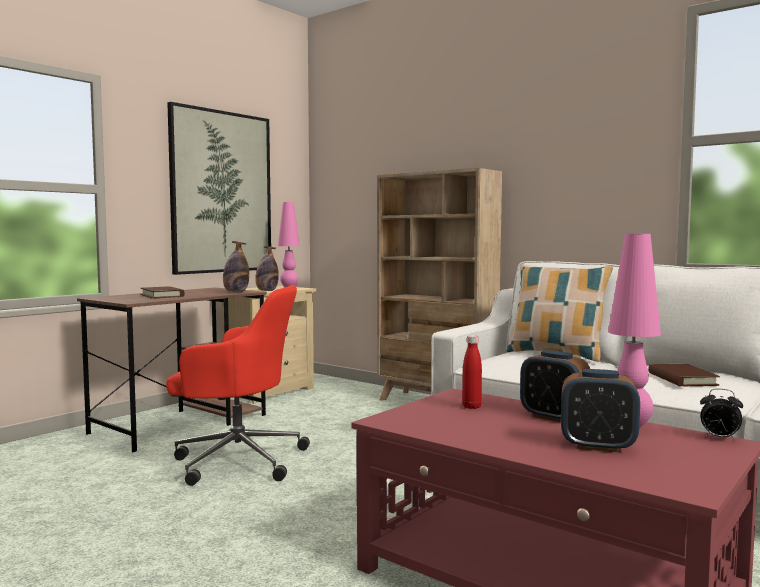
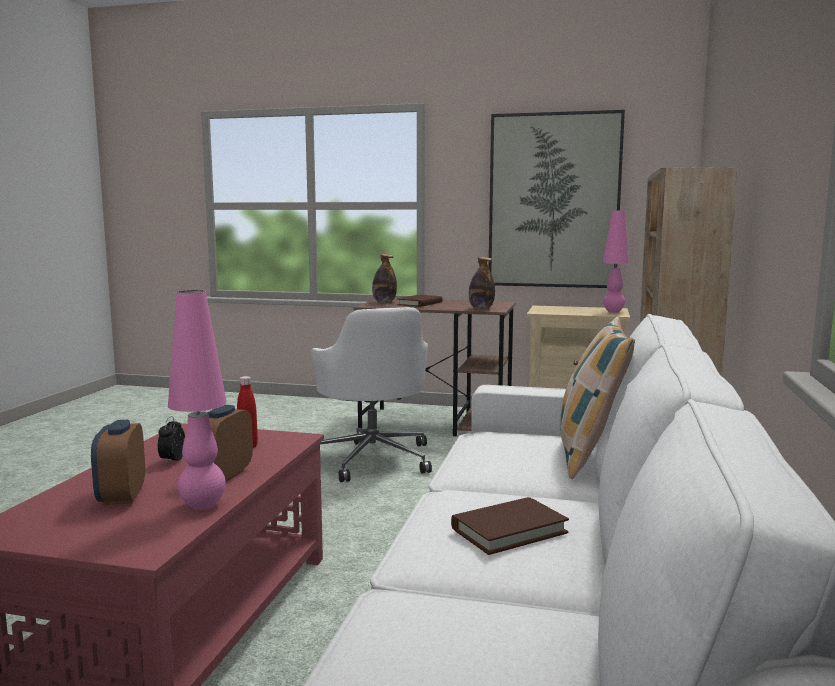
camera: 65 degrees right, 5 degrees up
(236, 460) = (373, 459): red office chair -> white office chair
(266, 291) = (564, 312): bottle -> bottle (384, 302)
(719, 438) = (162, 546): alarm clock -> alarm clock (172, 461)

